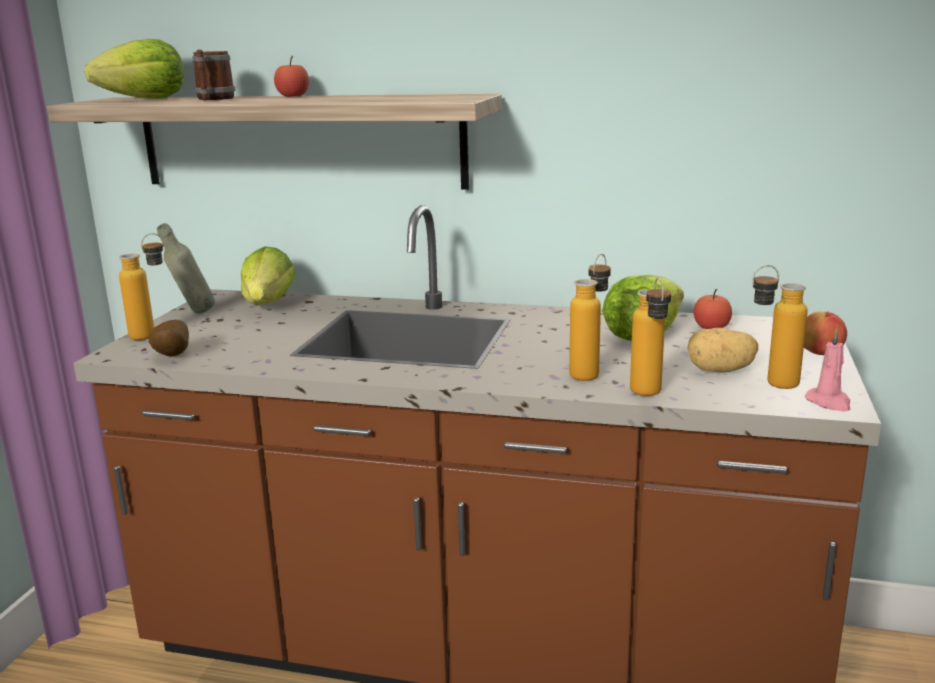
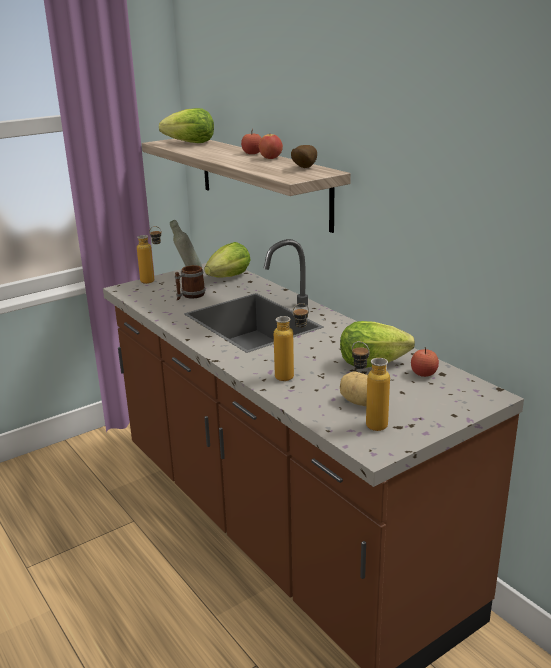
camera: 40 degrees right, 5 degrees up
(171, 357) = (139, 297): potato -> potato (303, 168)
(213, 99) = (212, 150): mug -> mug (190, 296)
(649, 396) = (290, 402): bottle -> none
(820, 353) = (450, 417): apple -> apple (270, 158)
(829, 402) = (374, 448): pink candle -> none

